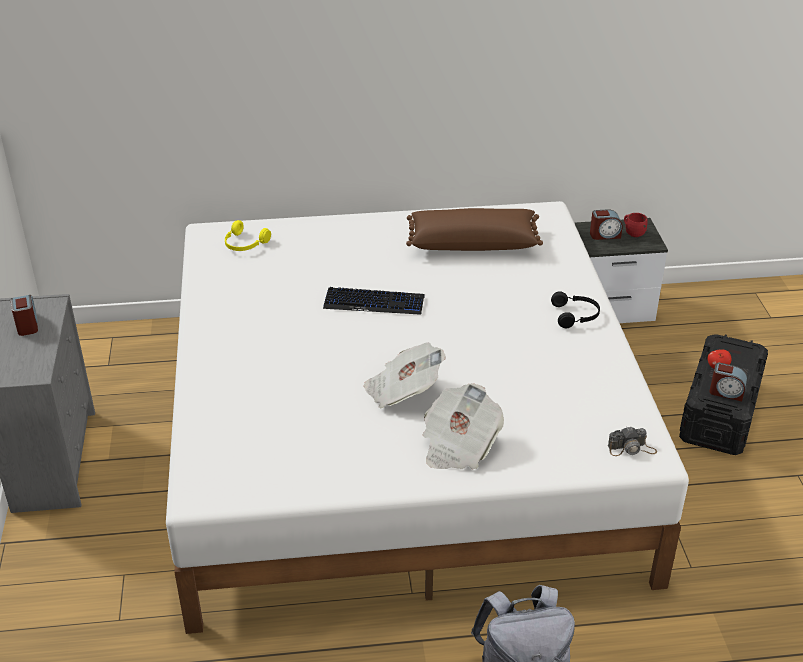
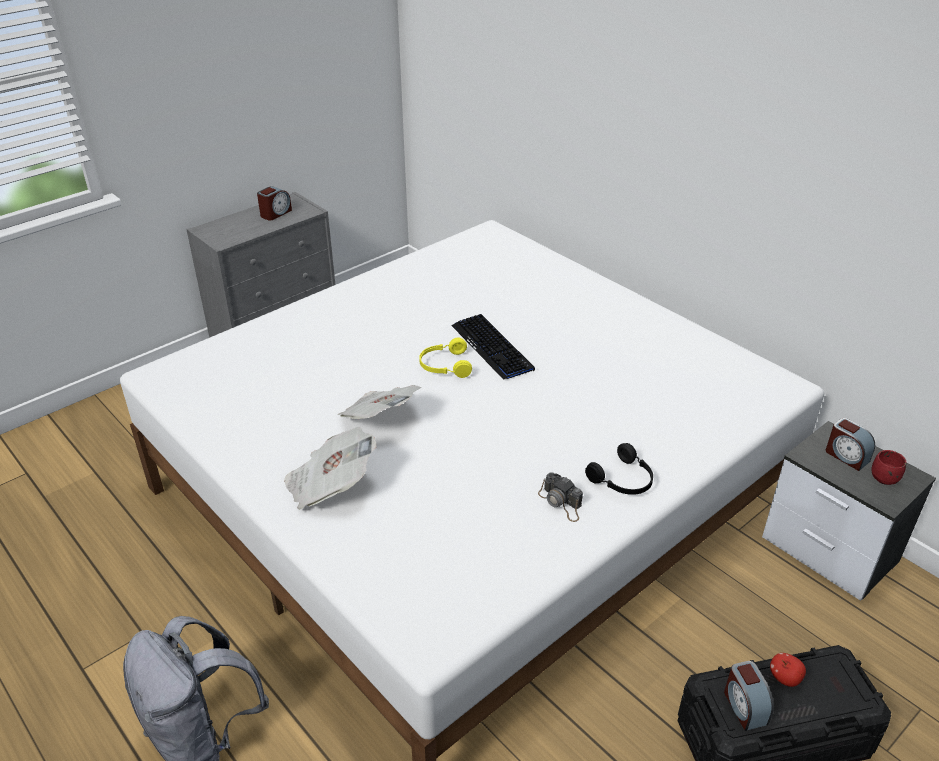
camera: 55 degrees right, 0 degrees up
(244, 244) = (495, 252): yellow headphones -> yellow headphones (444, 366)
(473, 243) = (660, 362): brown pillow -> none
(631, 449) = (432, 618): camera -> camera (561, 503)

